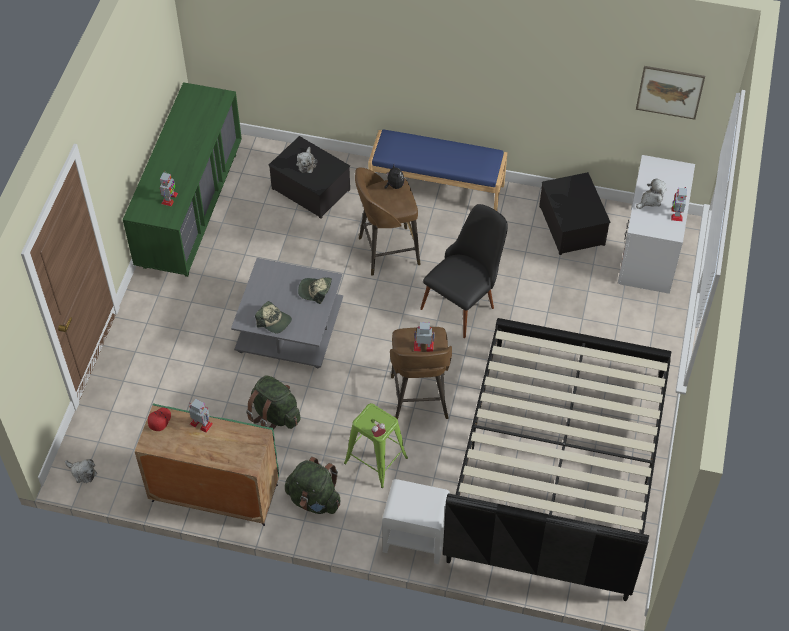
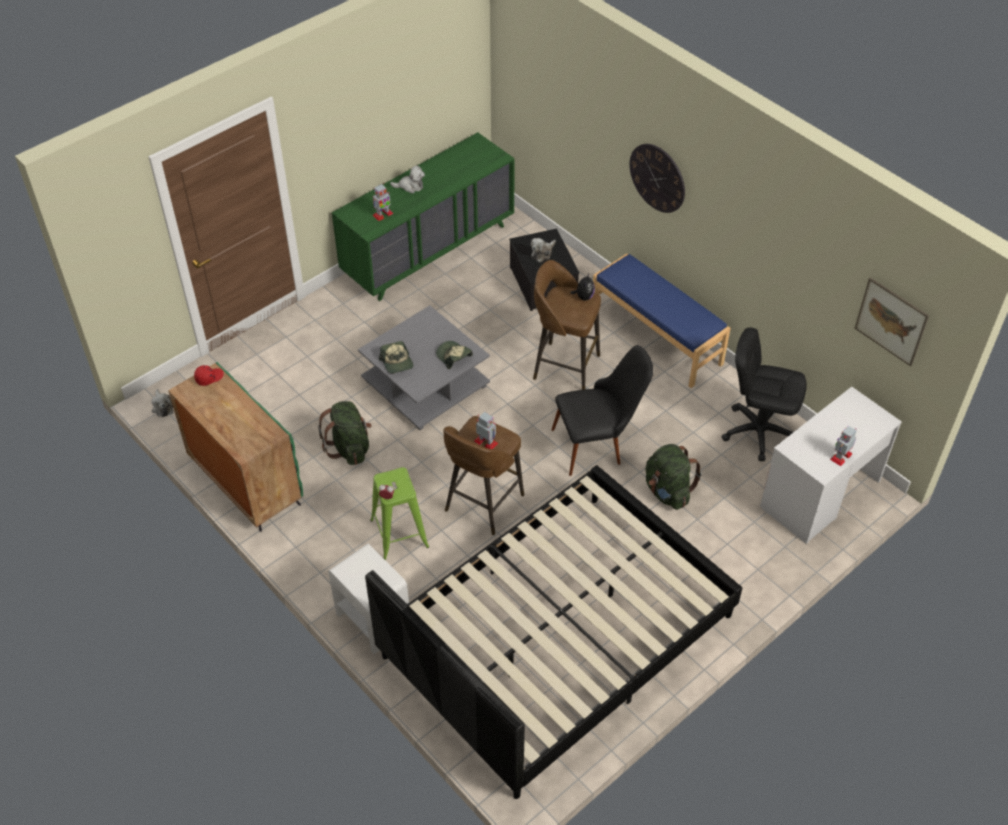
camera: 35 degrees right, 5 degrees down
(201, 424) = (238, 398): toy robot -> none
(314, 499) = (319, 535): green backpack -> green backpack (667, 491)
(403, 56) = (657, 178): none -> wall clock
(571, 225) = (758, 431): storage box -> black office chair
(651, 200) = (824, 431): plush toy -> plush toy (410, 186)

